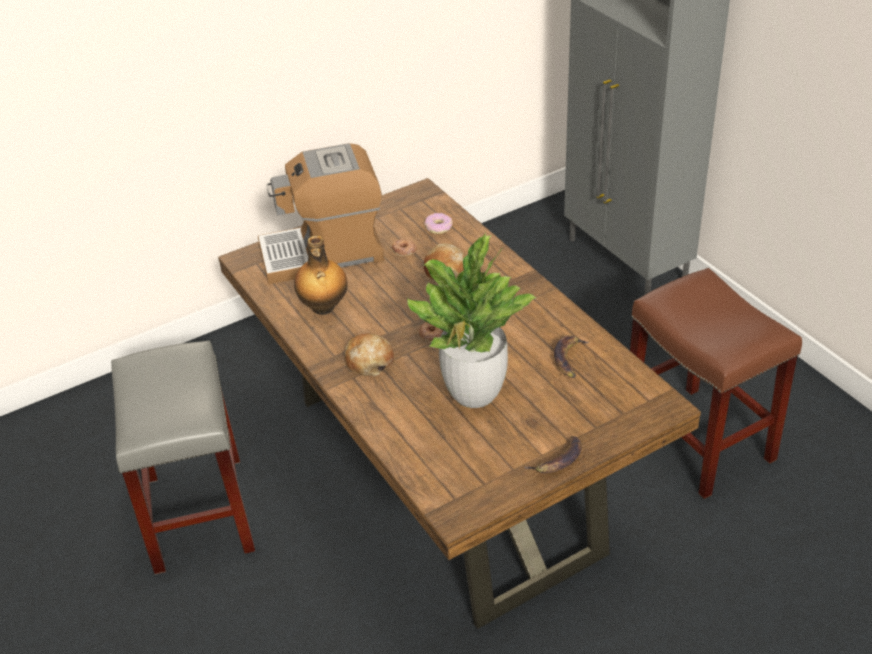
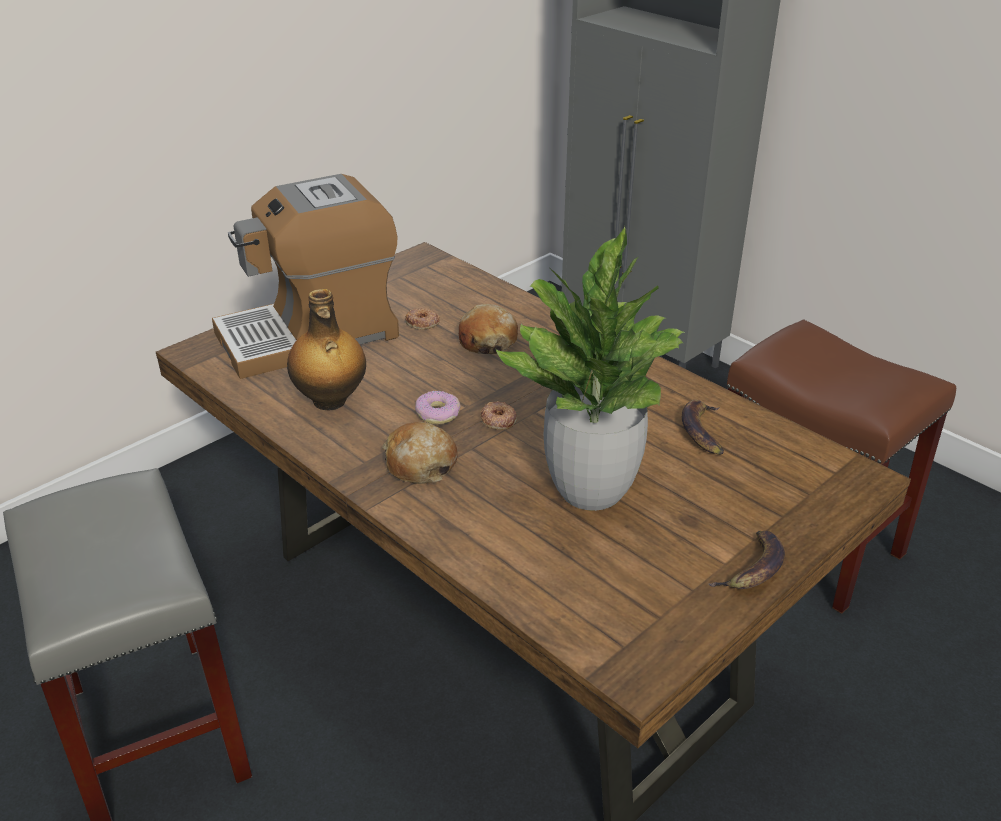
camera: 15 degrees left, 5 degrees down
(438, 227) = (459, 293): donut -> donut (438, 413)

